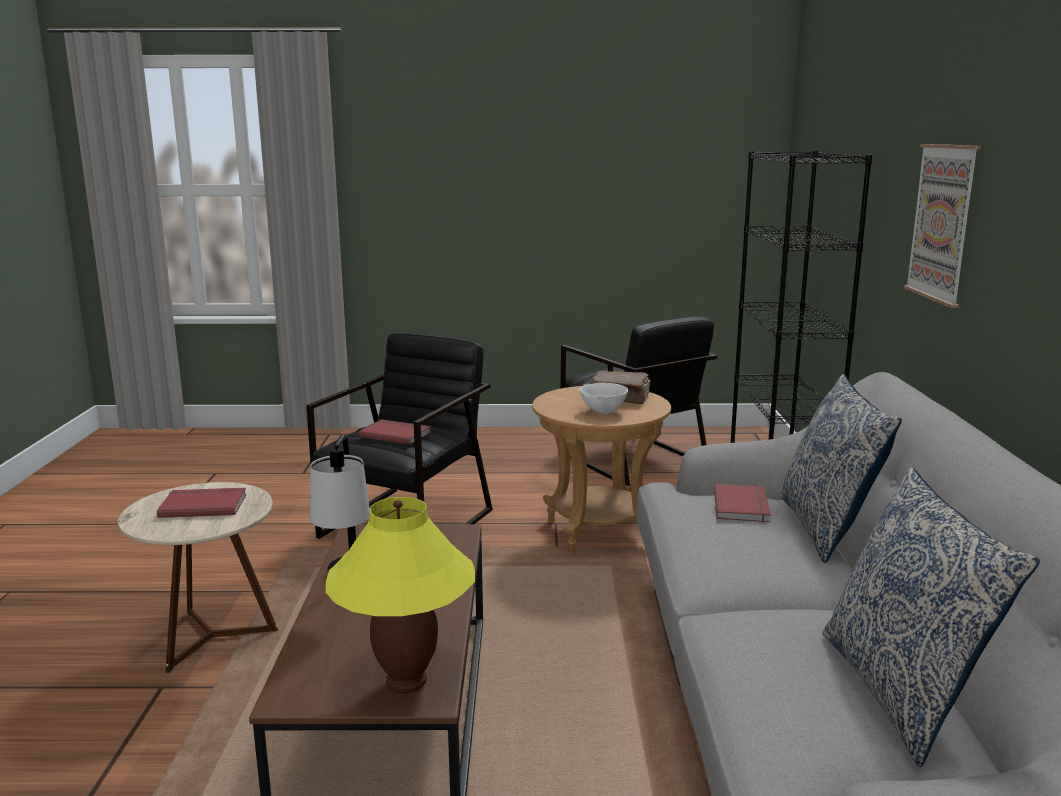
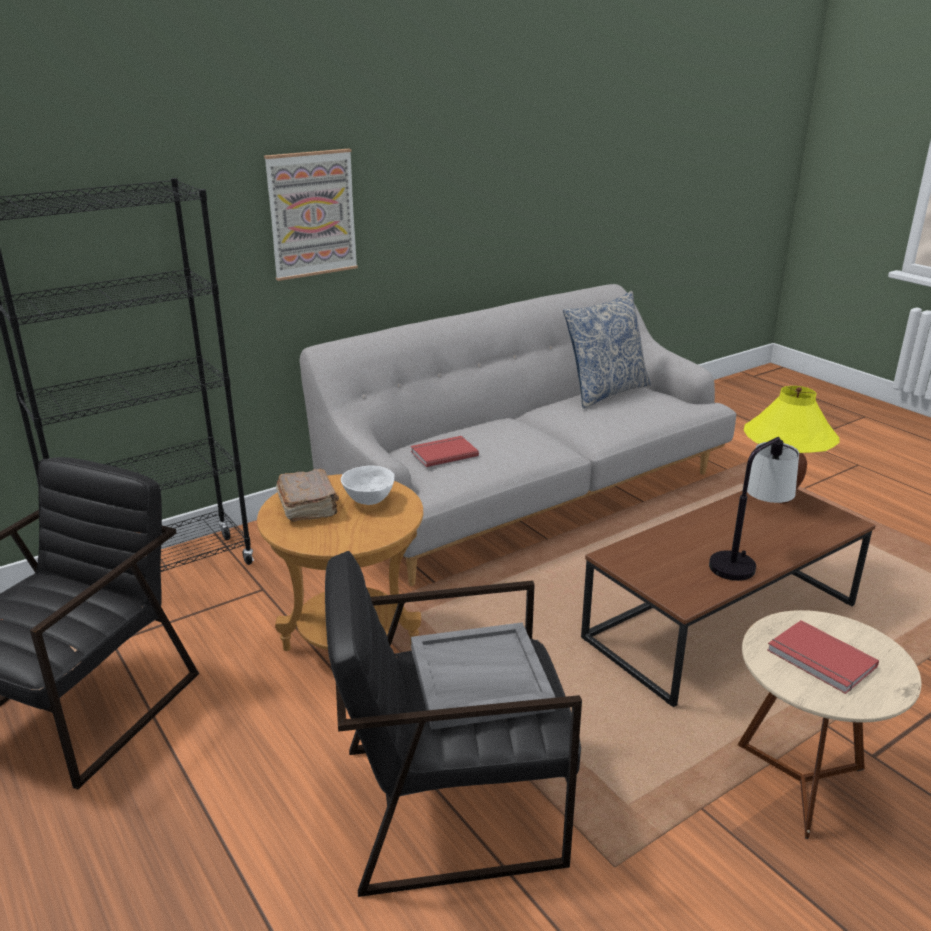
camera: 125 degrees left, 10 degrees up
(396, 434) = (478, 680): red book -> grey tray
(827, 528) = (442, 428): pillow -> none

